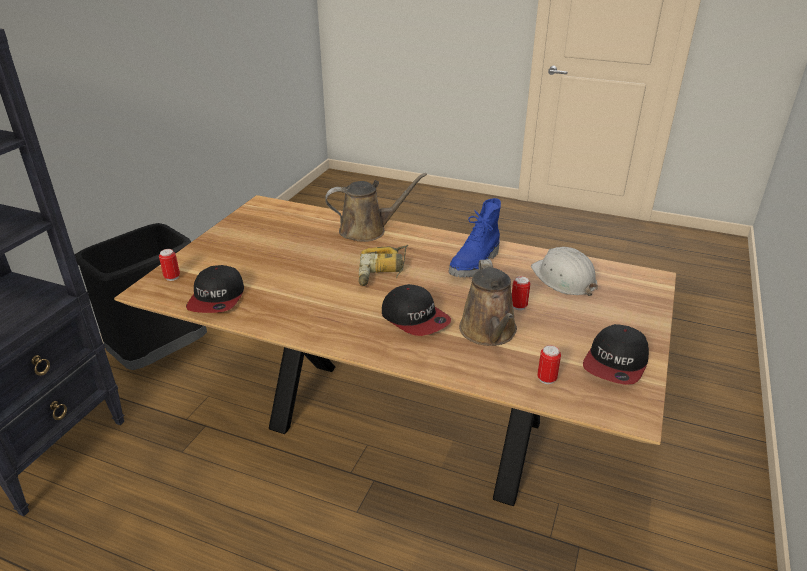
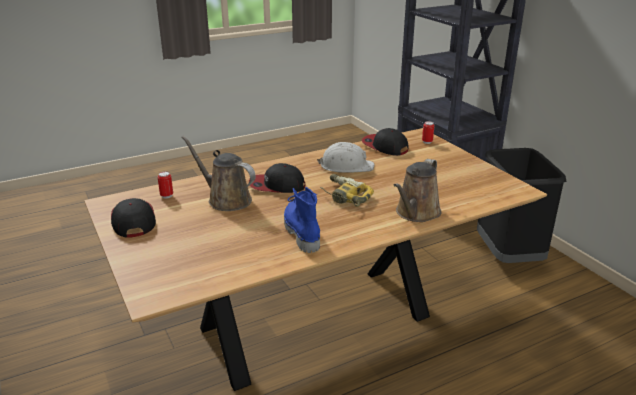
camera: 130 degrees right, 5 degrees down
(518, 306) = (229, 221): can -> none
(564, 278) = (223, 257): white hard hat -> white hard hat (346, 166)

